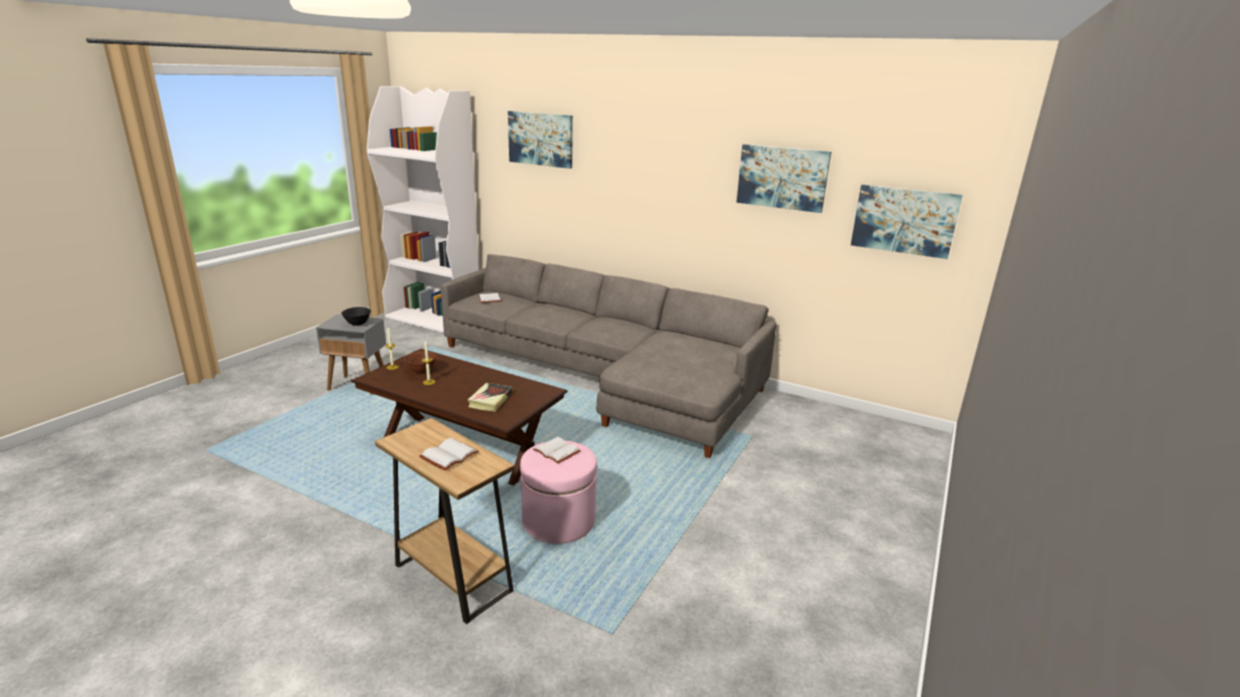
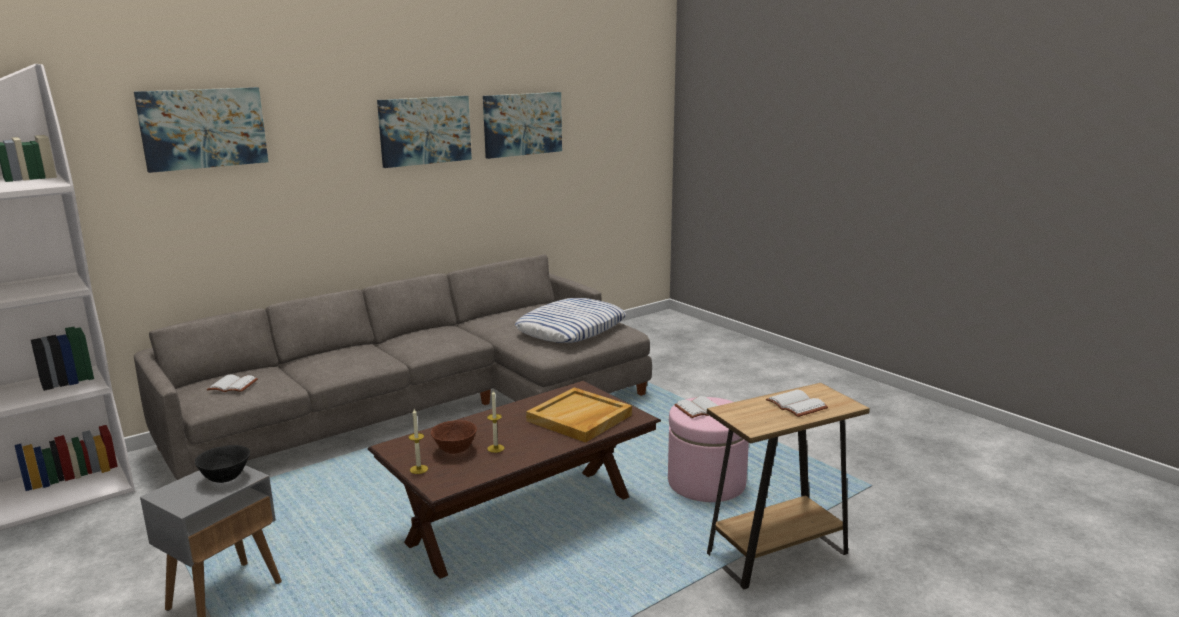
camera: 65 degrees left, 5 degrees down
(490, 400) = (579, 418): book -> beige tray
(680, 366) = (571, 329): none -> pillow
(904, 220) = (616, 143): picture -> picture (425, 130)

